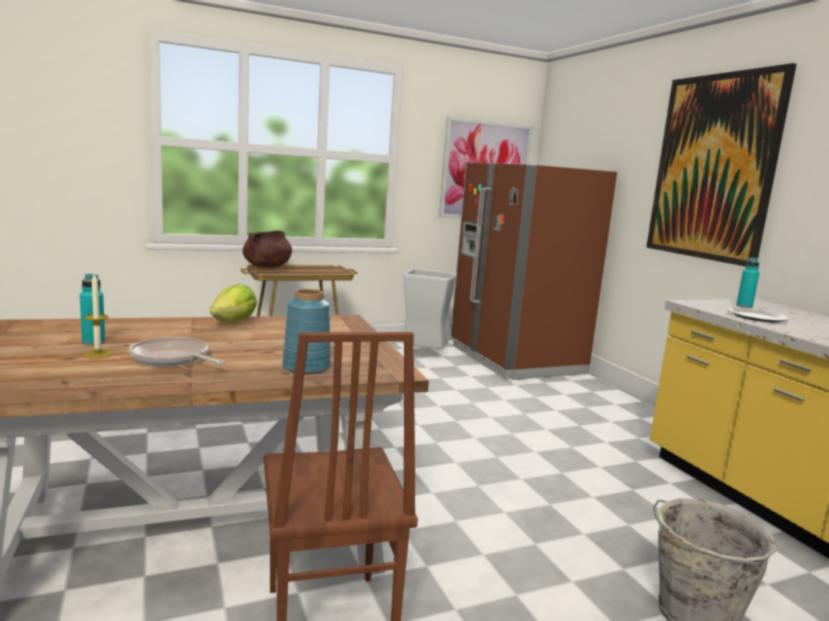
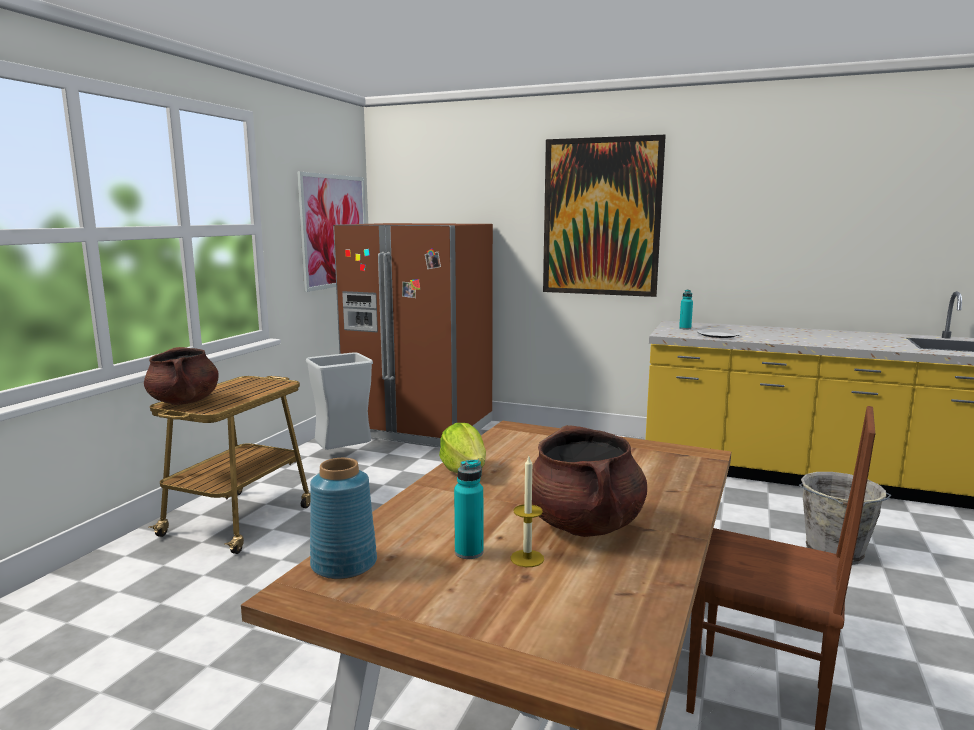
camera: 45 degrees left, 0 degrees up
(173, 359) = (584, 525): frying pan -> brown cooking pot
(307, 367) = (665, 479): blue vase -> blue vase (345, 564)

